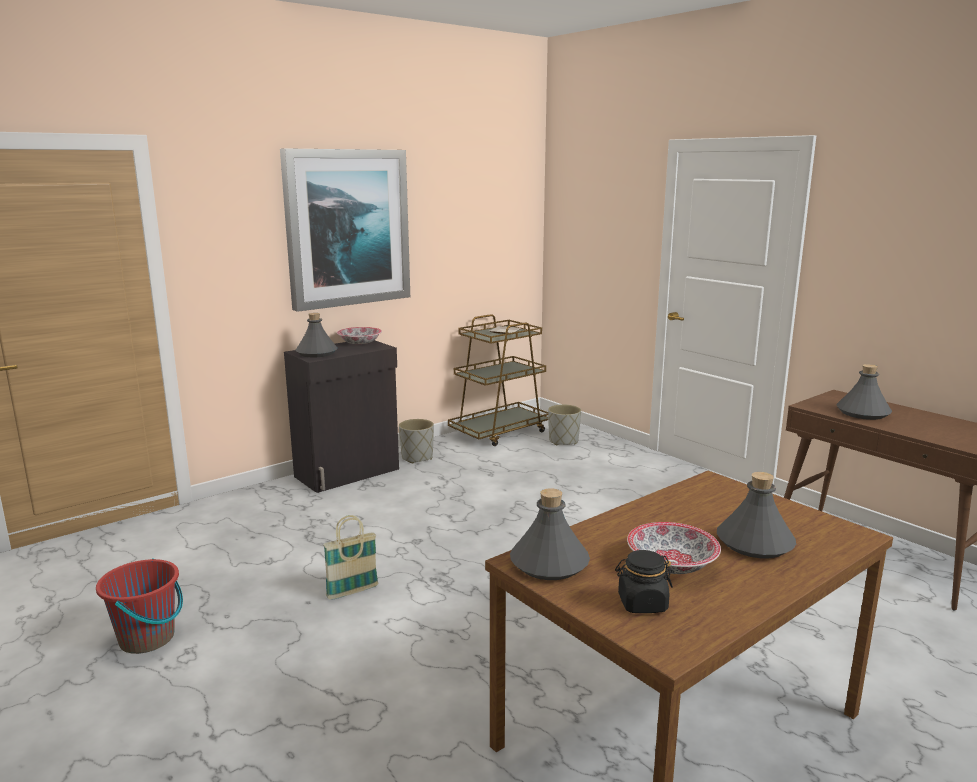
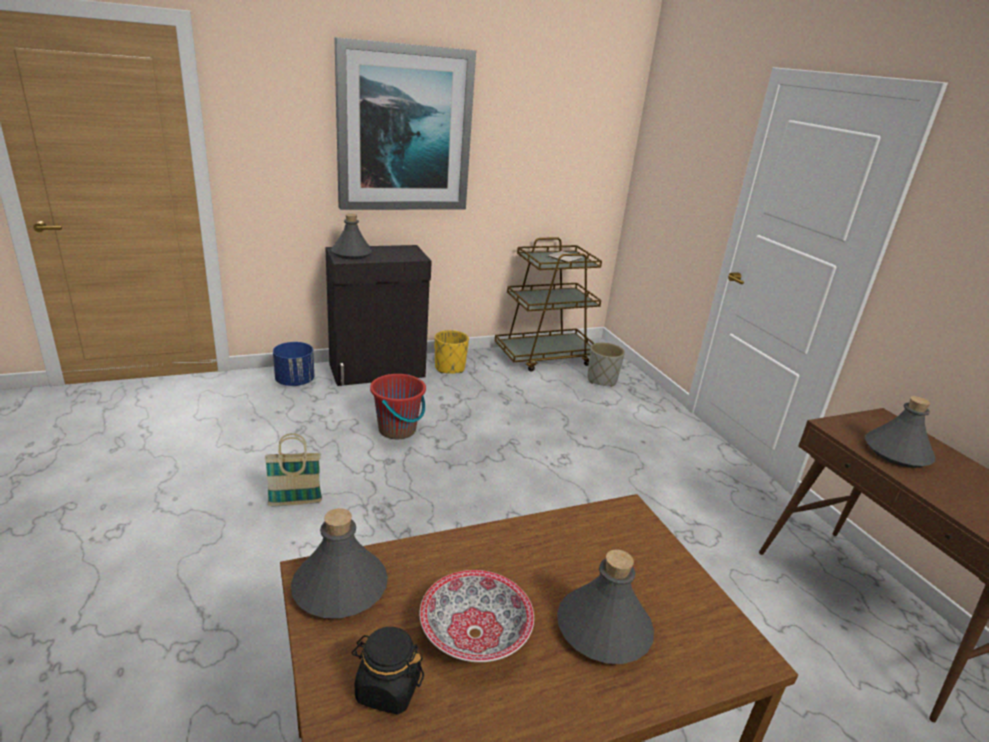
camera: 15 degrees right, 10 degrees up
(147, 638) = (98, 504): red bucket -> red bucket (397, 430)
(270, 497) = (295, 382): none -> blue planter
(360, 343) = (402, 249): bowl -> none
(417, 457) = (450, 368): grey planter -> yellow planter

